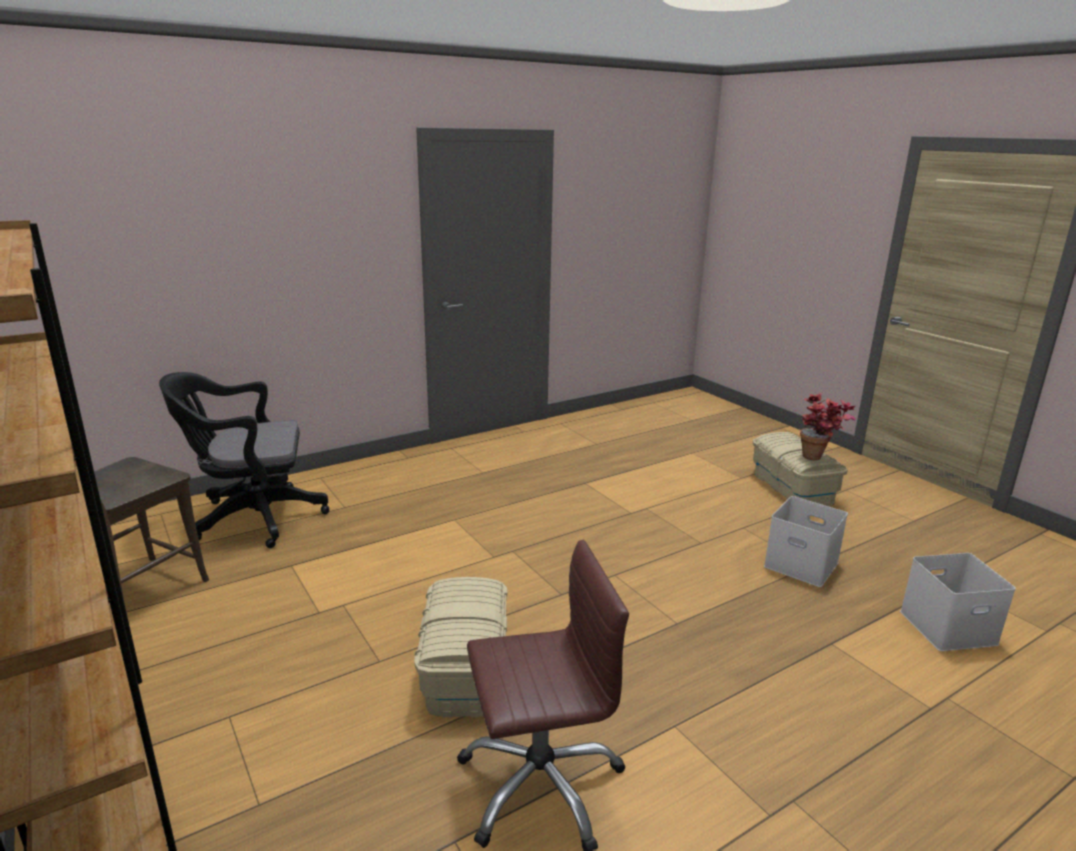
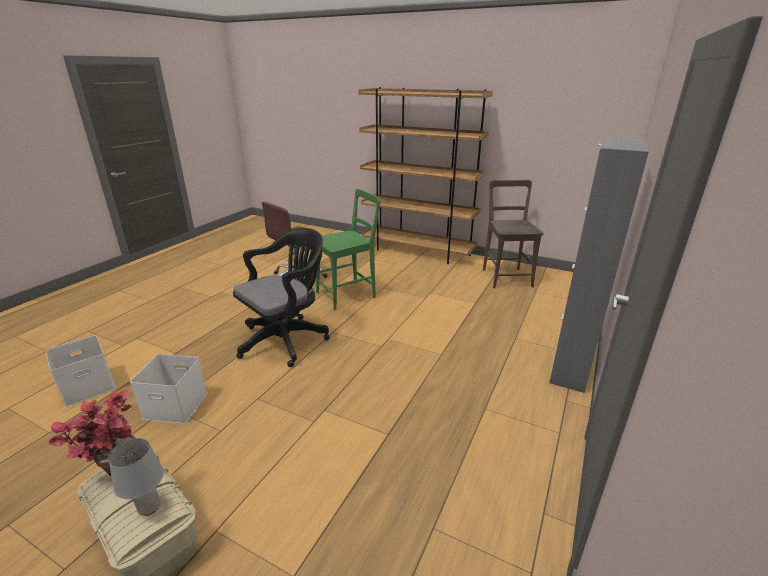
camera: 150 degrees right, 5 degrees up
(252, 518) = (542, 315): black office chair -> black office chair (287, 339)
(353, 471) = (570, 367): none -> grey cabinet
(464, 669) = (349, 294): beige storage box -> green chair
(783, 439) = (149, 508): none -> grey table lamp

